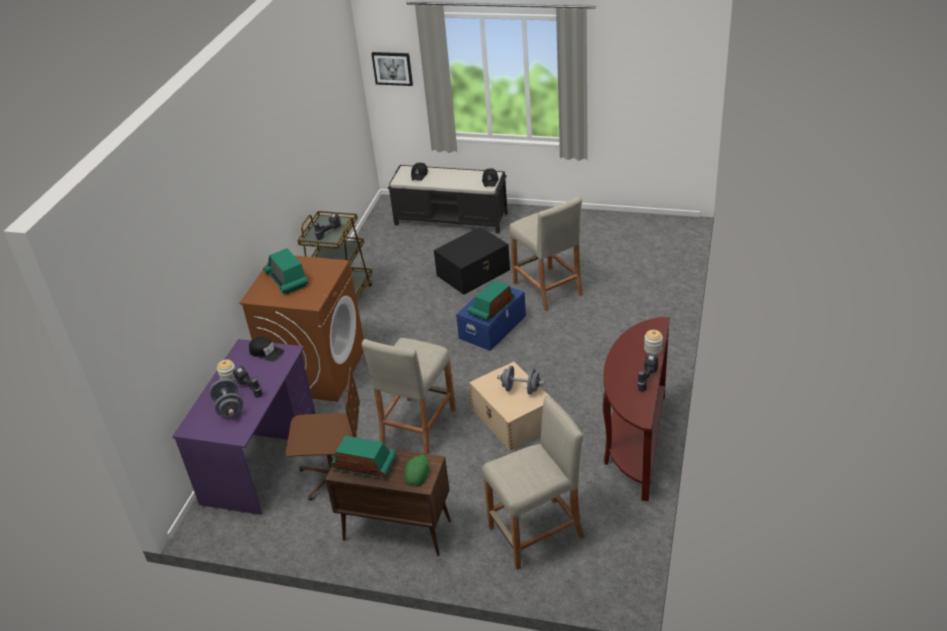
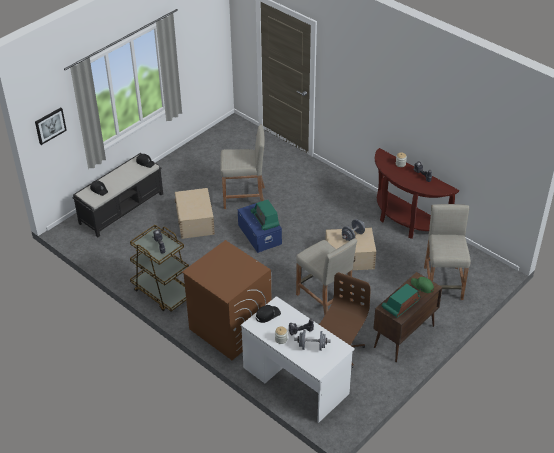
camera: 65 degrees left, 5 degrees up
(260, 457) = (295, 380): purple desk -> white desk
(287, 280) = (221, 273): radio -> none
(474, 272) = (195, 221): black storage box -> beige storage box

